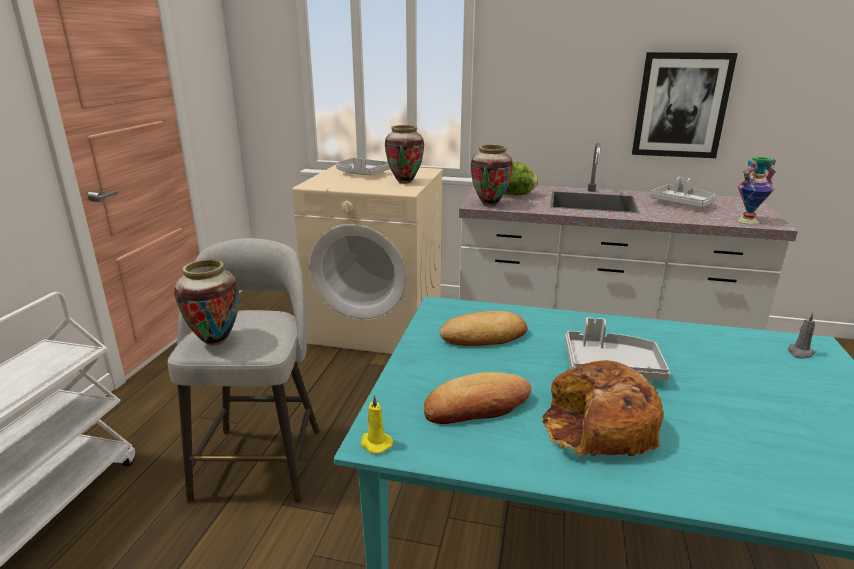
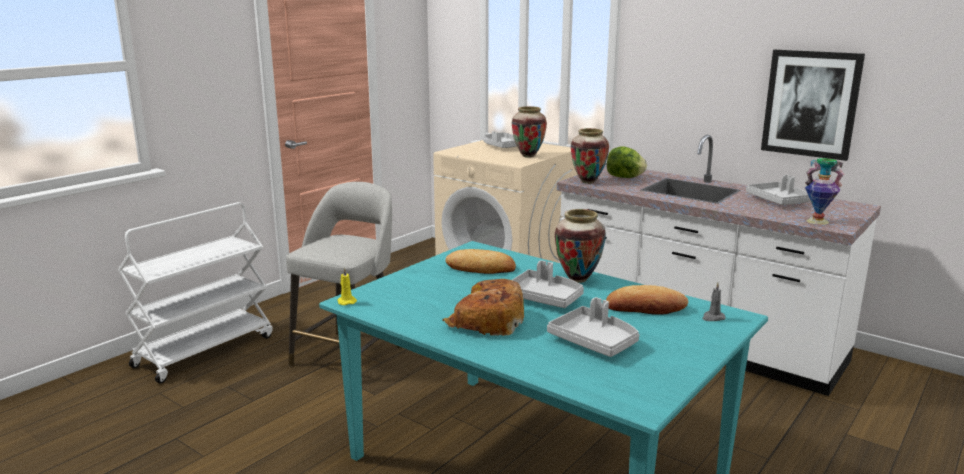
camera: 25 degrees right, 5 degrees down
(215, 341) = (319, 248): vase -> vase (578, 280)
(477, 406) = (425, 298): bread -> bread (645, 307)
(754, 425) = (594, 341): none -> grey tray

